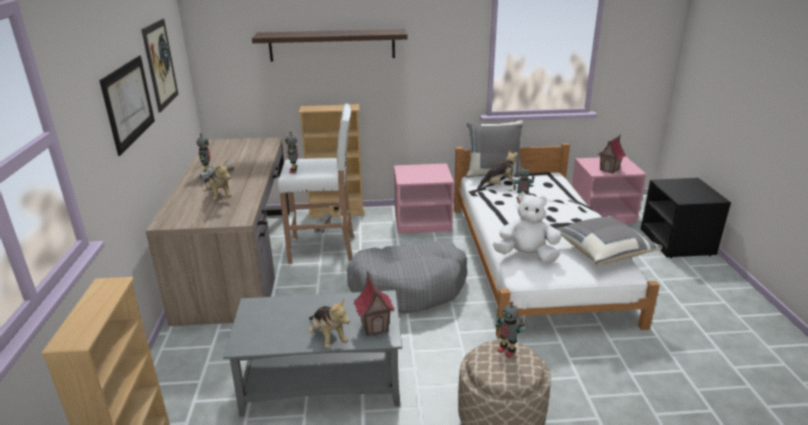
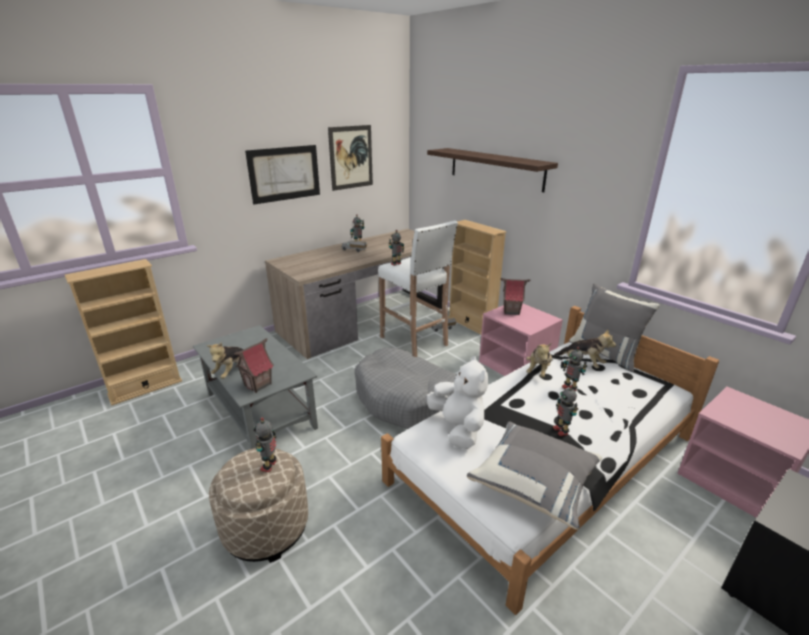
camera: 55 degrees right, 0 degrees up
(219, 197) = (328, 260): plush toy -> plush toy (538, 370)
(563, 223) = (561, 431): none -> toy robot
(609, 170) = (746, 422): toy house -> toy house (511, 311)

